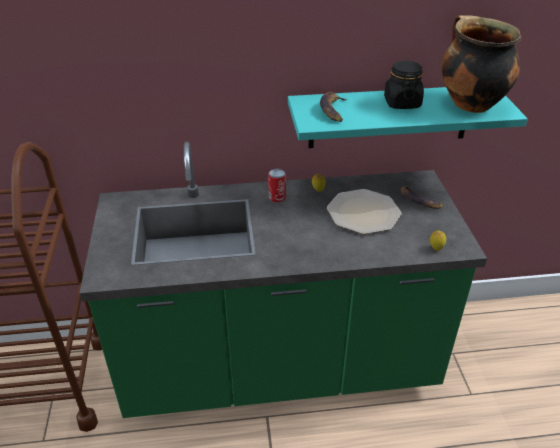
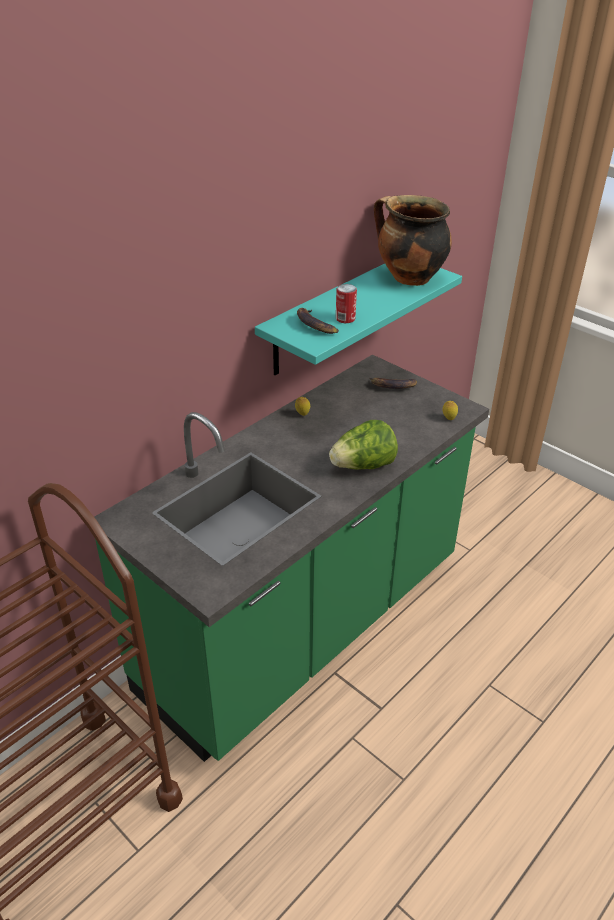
camera: 40 degrees left, 0 degrees up
(277, 197) = (275, 438): can -> can (345, 319)
(315, 249) = (363, 466): none -> lettuce
(363, 212) = (363, 416): plate -> none
(402, 103) = (359, 297): black jar -> none

